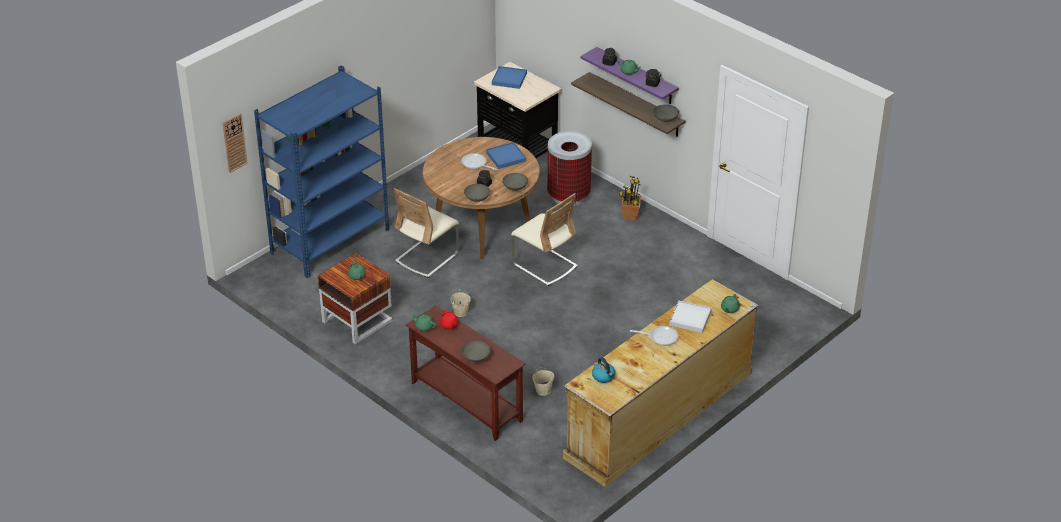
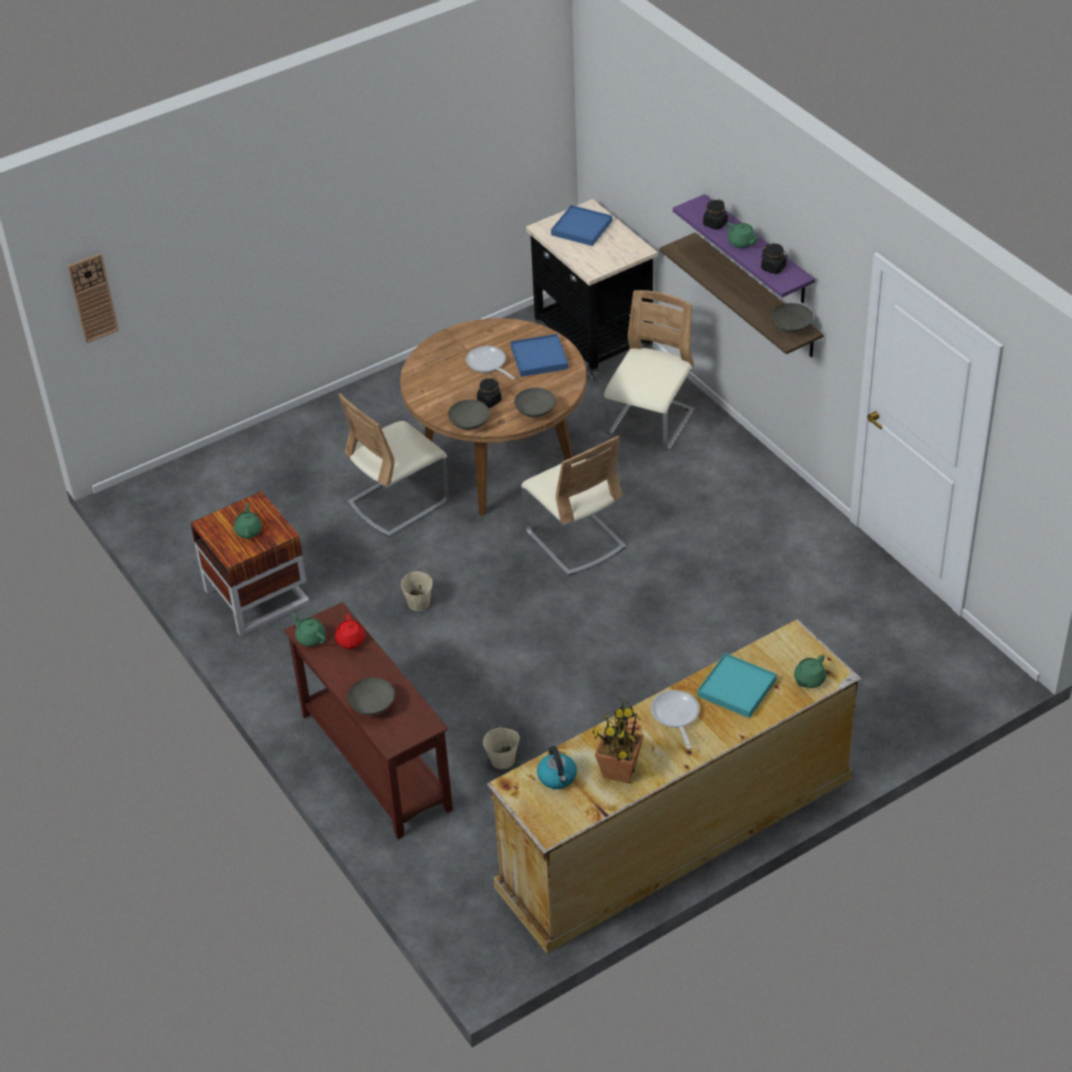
camera: 15 degrees right, 5 degrees up
(330, 241) = (264, 456): blue bookcase -> none
(569, 196) = (650, 424): trash can -> beige chair
(630, 216) = (736, 470): potted plant -> potted plant (619, 771)
(660, 337) = (675, 716): frying pan -> frying pan turned 120 degrees counterclockwise
(690, 318) = (736, 688): white tray -> turquoise tray

